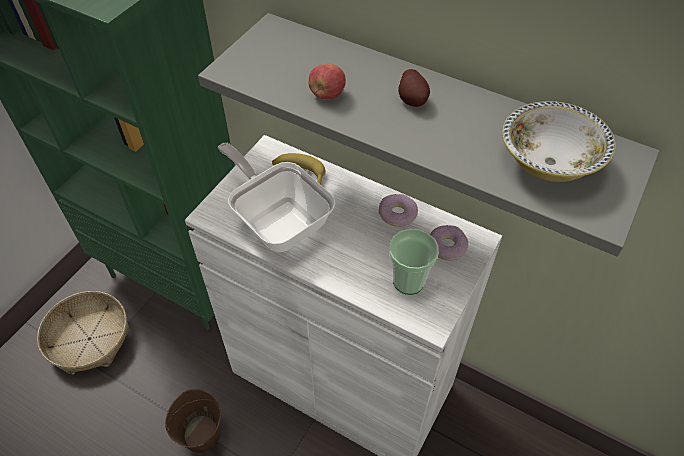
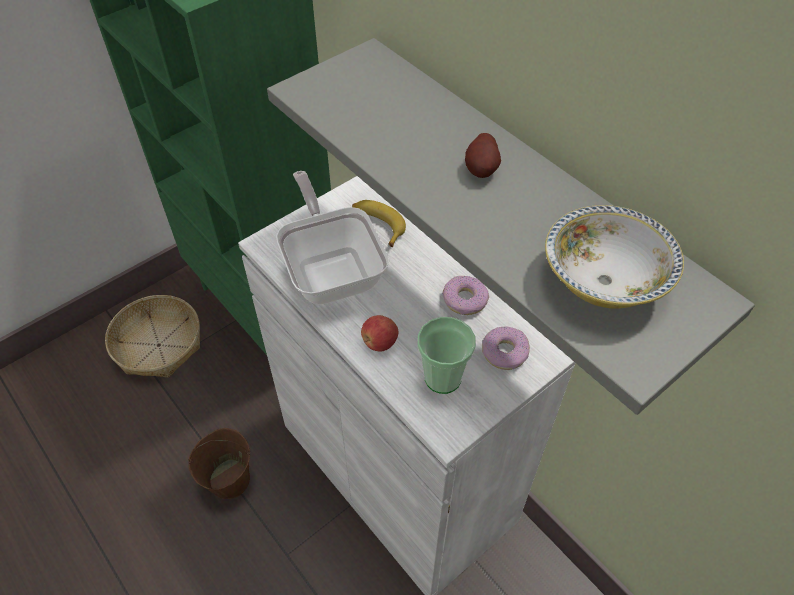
camera: 20 degrees right, 0 degrees up
(327, 94) = (389, 140): apple -> apple (379, 342)

